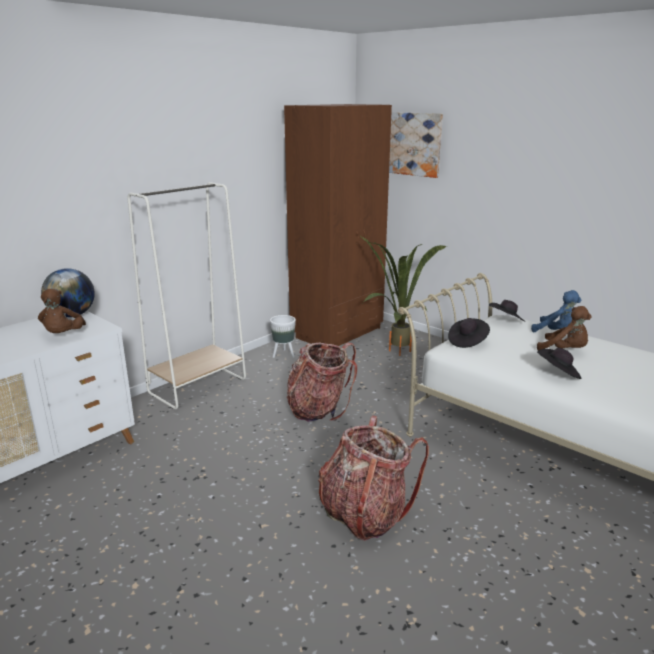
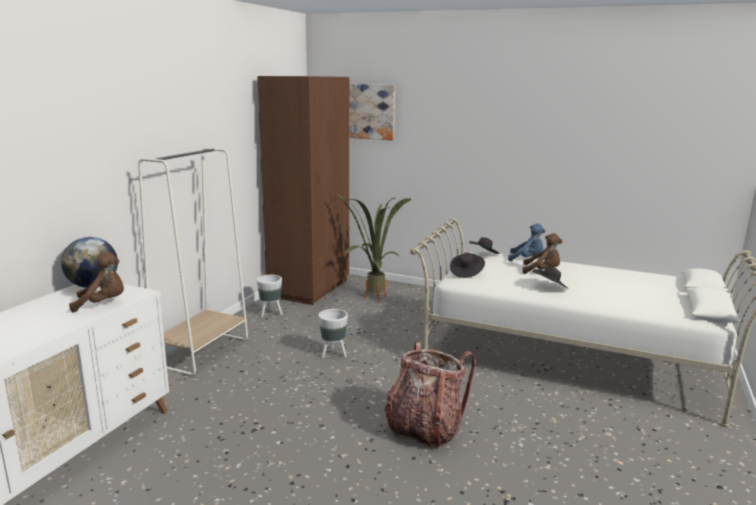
camera: 20 degrees left, 5 degrees down
(63, 335) = (103, 304): brown plush toy -> brown plush toy turned 75 degrees counterclockwise
(319, 409) = (333, 354): backpack -> white planter

